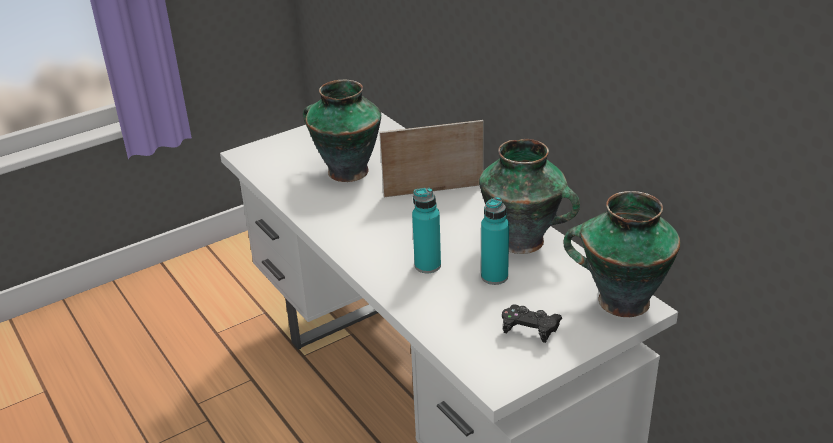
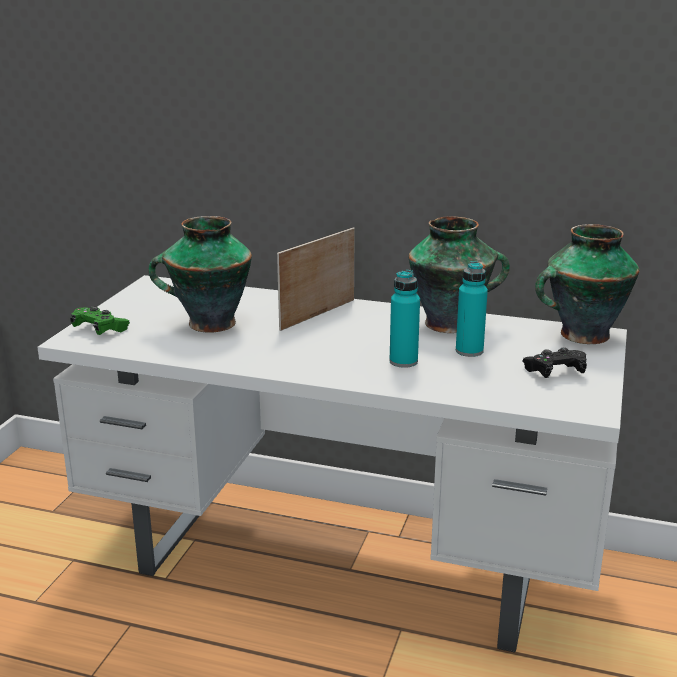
camera: 40 degrees left, 10 degrees down
(272, 150) = (100, 329): none -> green game controller

